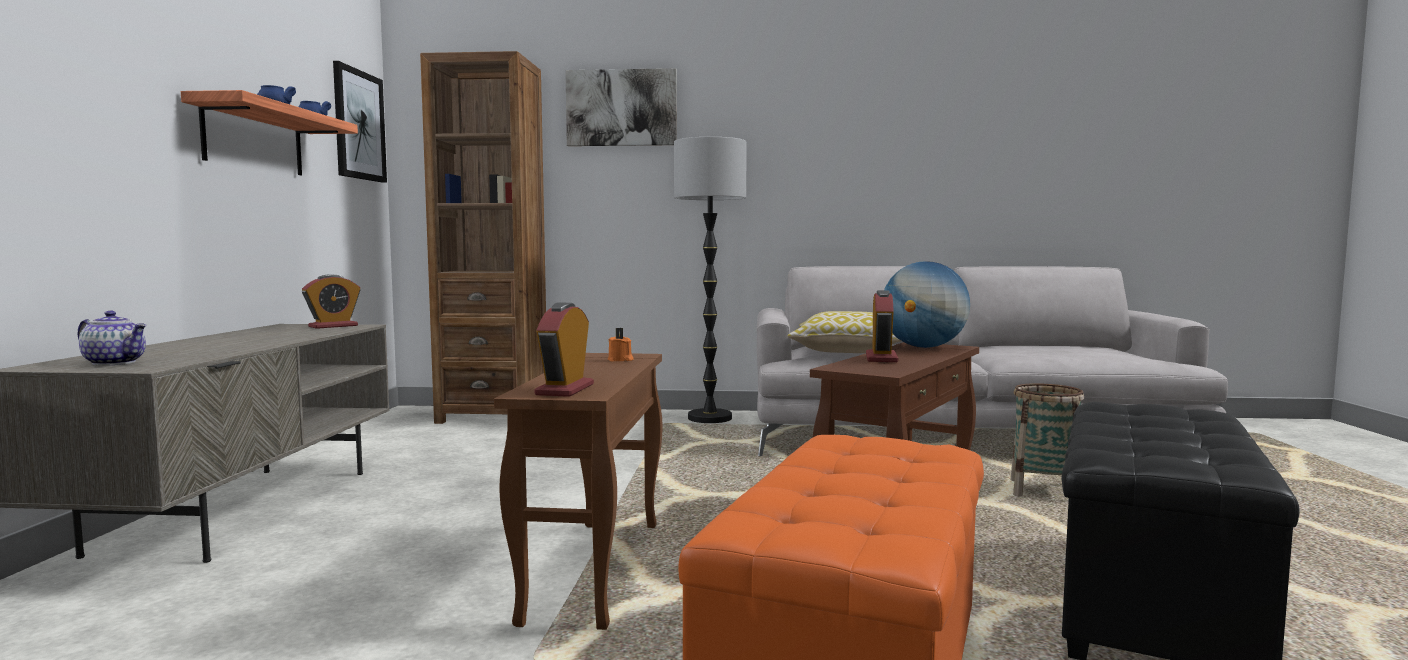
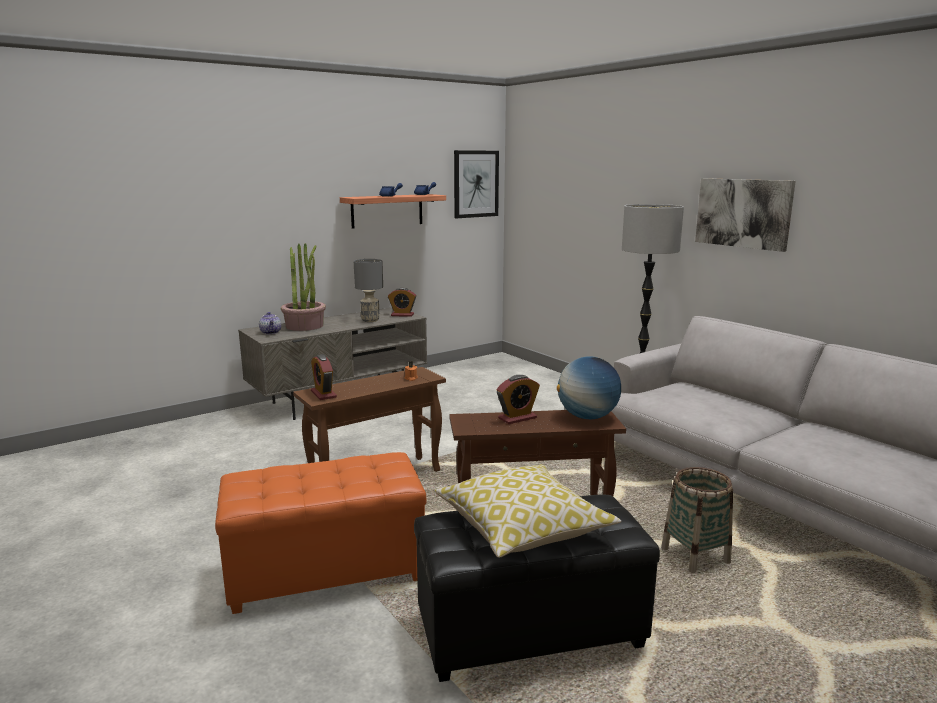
camera: 50 degrees right, 10 degrees up
(171, 350) = (305, 326): none -> potted plant
(296, 334) = (370, 320): none -> grey table lamp
(493, 415) = (527, 373): brown bookcase -> none
(565, 389) = (323, 394): alarm clock -> alarm clock turned 90 degrees counterclockwise
(621, 108) = (620, 170): picture -> picture (743, 213)
(847, 351) = (673, 397): pillow -> pillow (523, 528)

